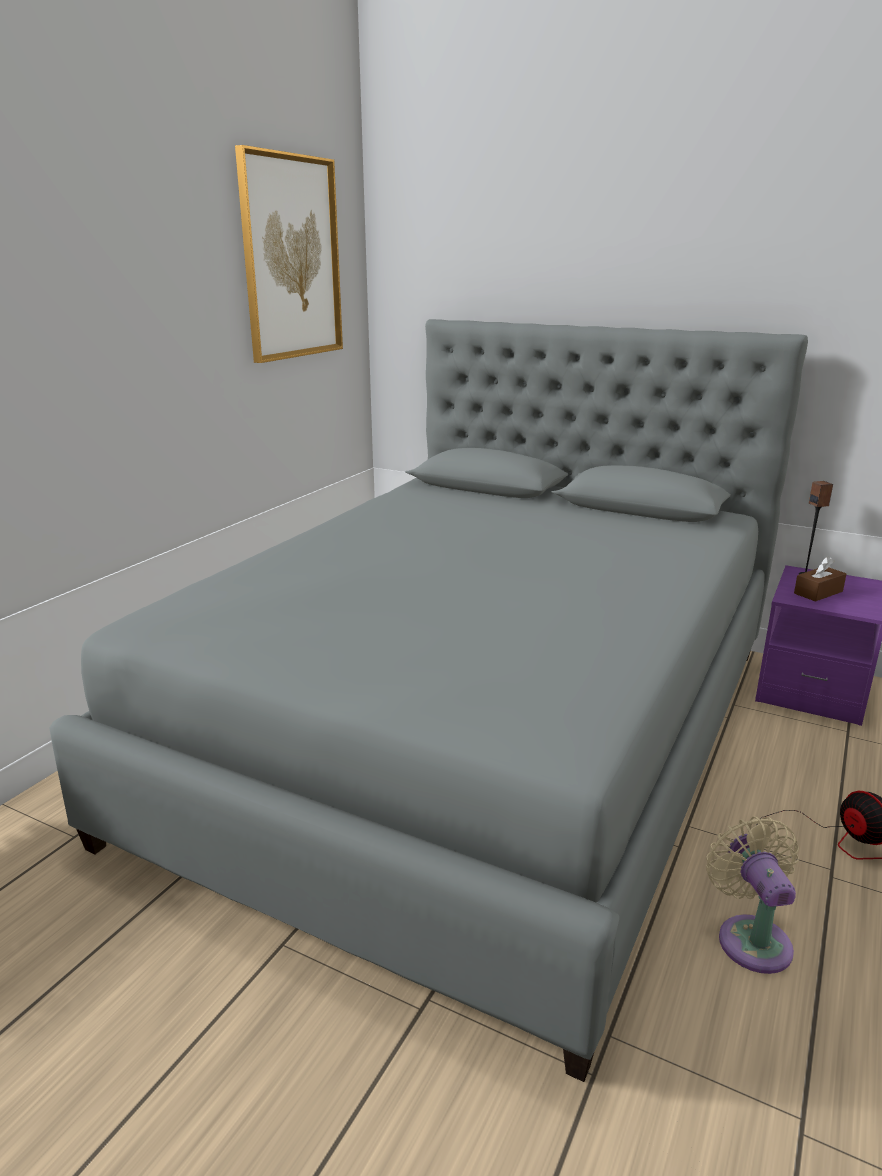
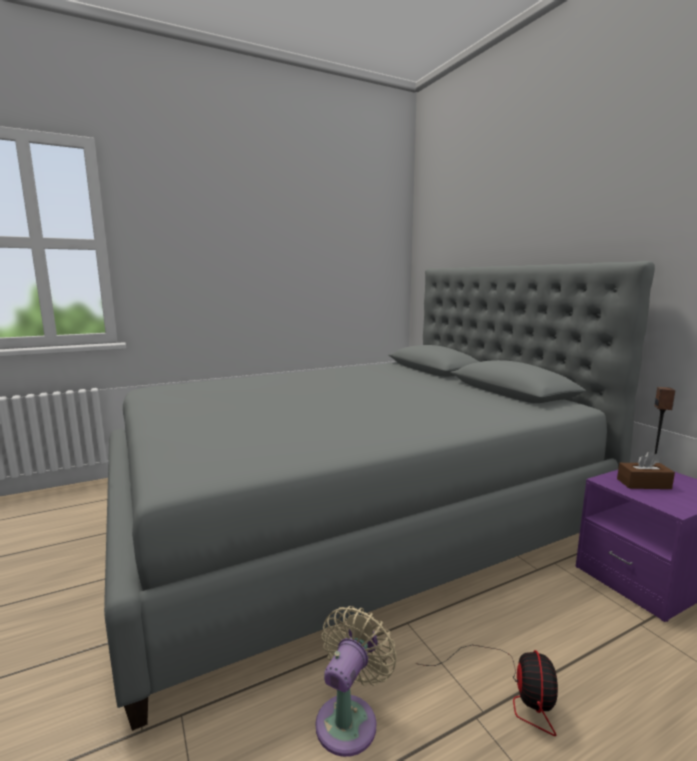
camera: 35 degrees right, 10 degrees down
(291, 258) = (348, 234): picture -> none

